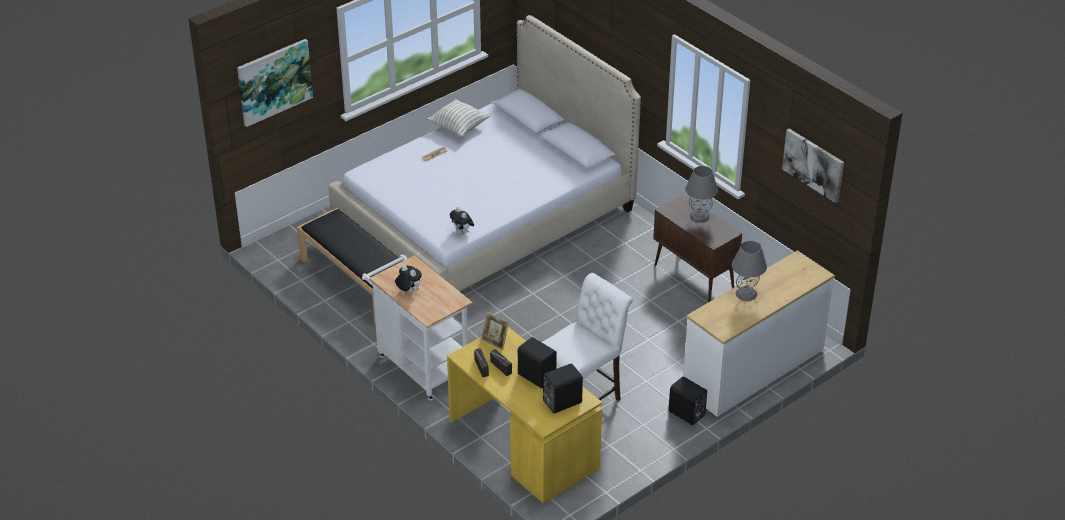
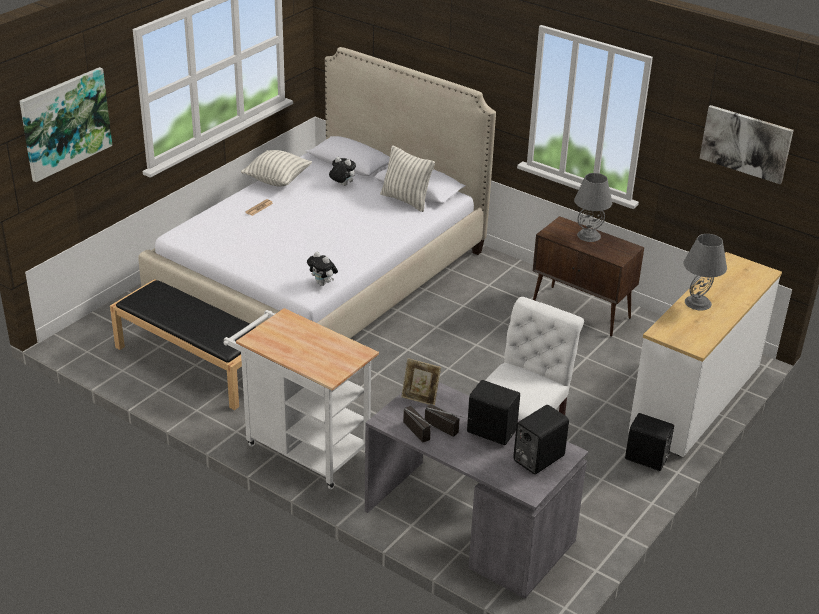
camera: 15 degrees left, 5 degrees down
(408, 291) = (292, 349): plush toy -> plush toy (342, 185)
(522, 444) = (467, 526): yellow desk -> grey desk
(560, 161) = (406, 200): none -> pillow

